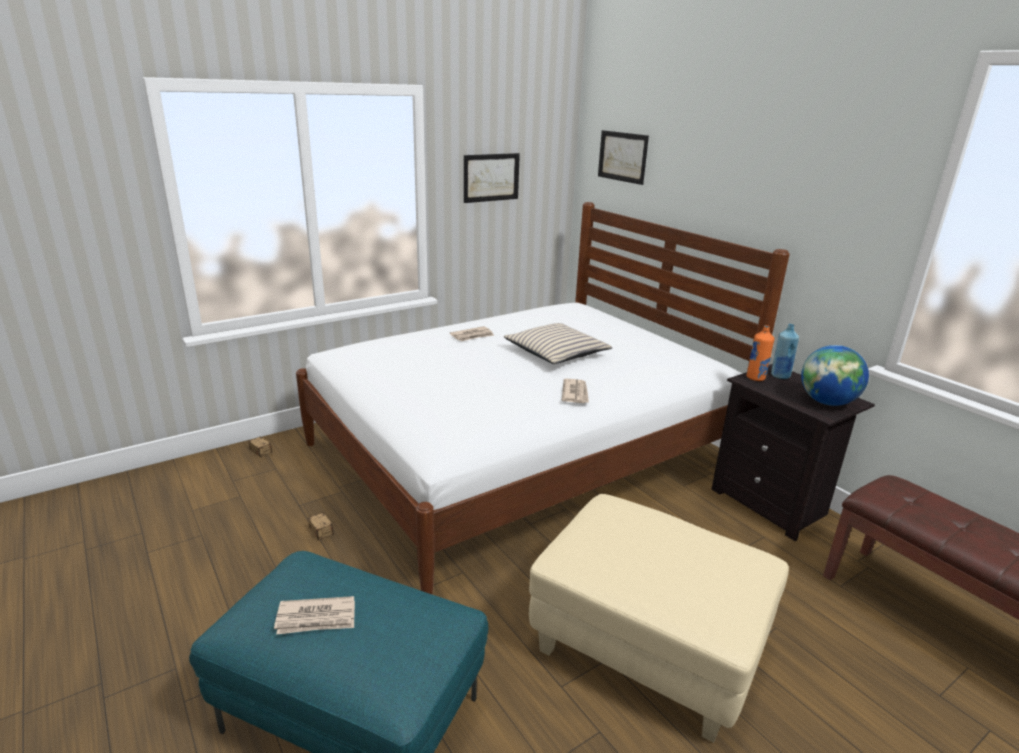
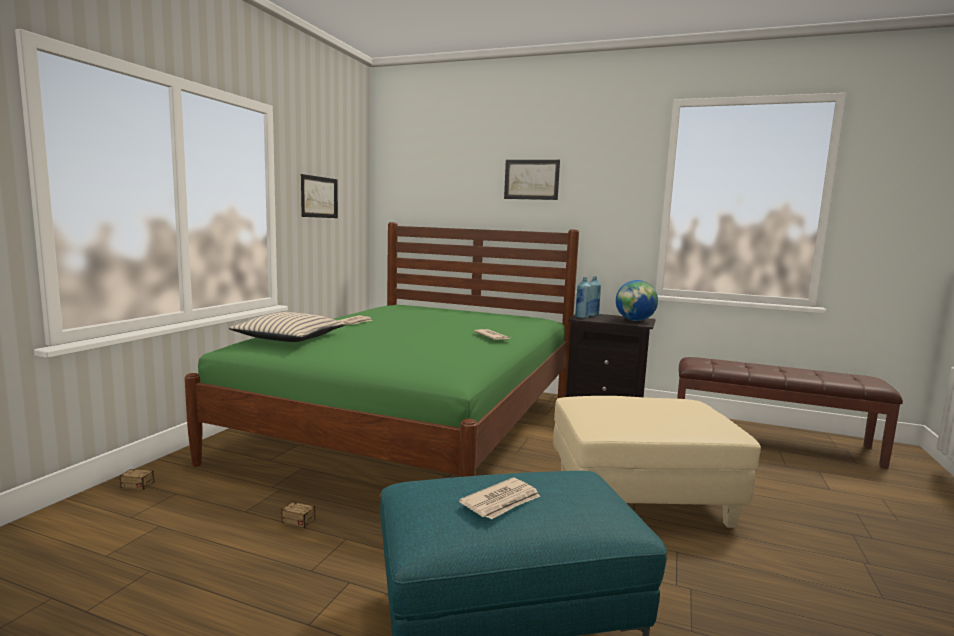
camera: 35 degrees left, 15 degrees down
(521, 456) = (415, 426): white bed -> green bed
(556, 353) = (438, 323): beige pillow -> beige pillow (290, 338)
(622, 156) = (419, 184): picture -> picture (531, 179)
(755, 378) = (582, 317): orange bottle -> blue bottle

